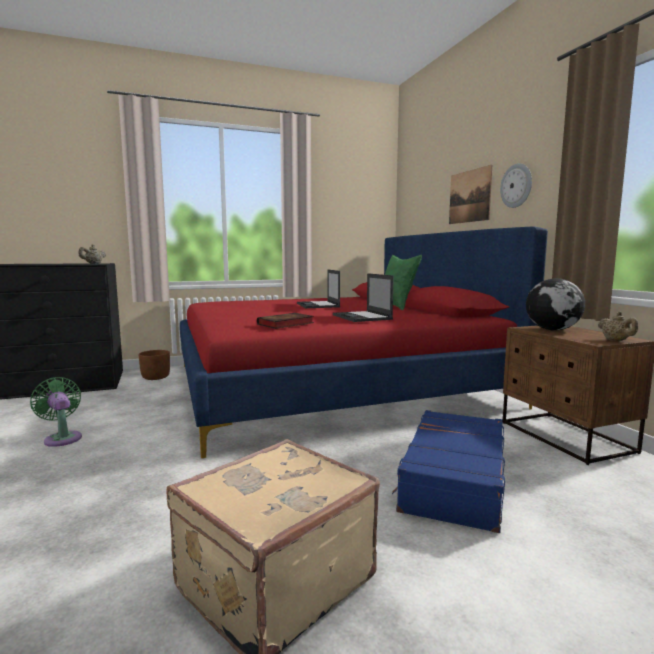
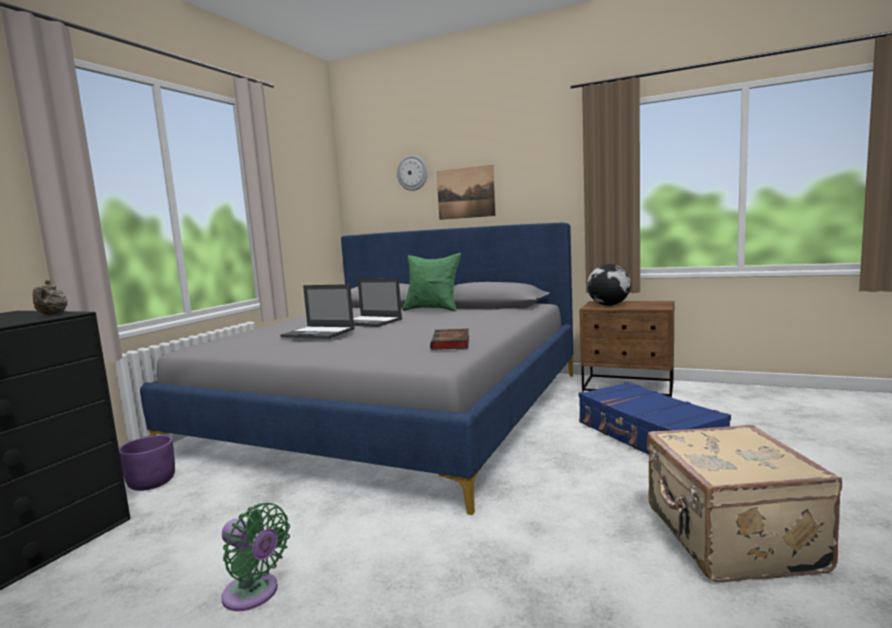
camera: 45 degrees left, 0 degrees up
(62, 438) = (254, 594): green fan -> green fan turned 150 degrees counterclockwise
(156, 377) = (152, 483): brown planter -> purple planter
(330, 384) = (394, 410): red bed -> grey bed
(362, 317) = (470, 323): laptop -> laptop (319, 333)
(516, 186) = (526, 186): wall clock -> wall clock (412, 173)
(616, 341) = (663, 304): beige teapot -> none

